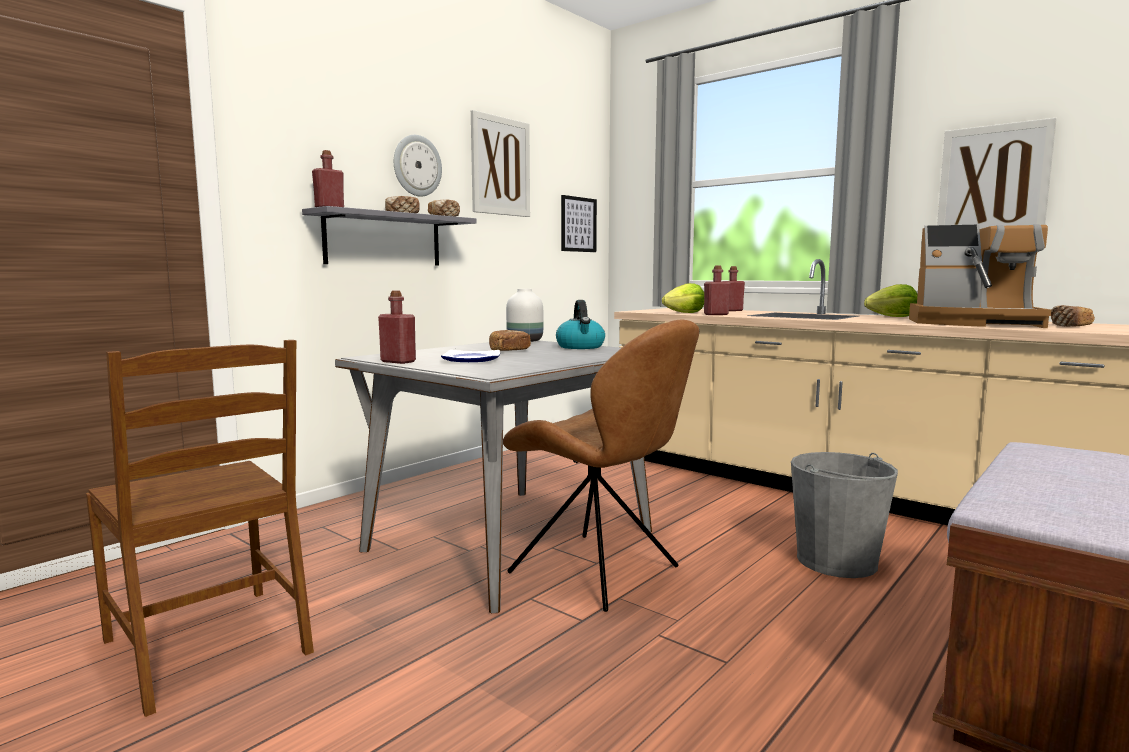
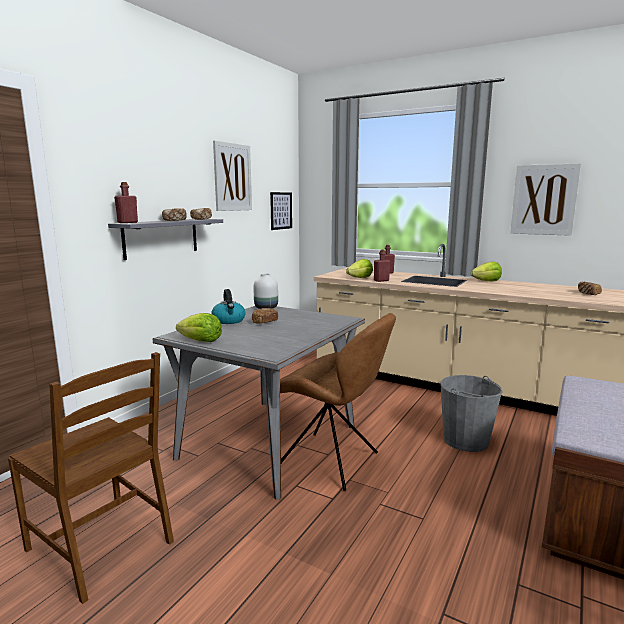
camera: 10 degrees left, 5 degrees up
(398, 362) = (201, 341): red bottle -> lettuce
(417, 166) = (180, 183): wall clock -> none
(472, 360) = (248, 336): plate -> none
(580, 347) = (307, 314): kettle -> kettle (229, 321)
(974, 323) = (536, 290): coffee machine -> none

